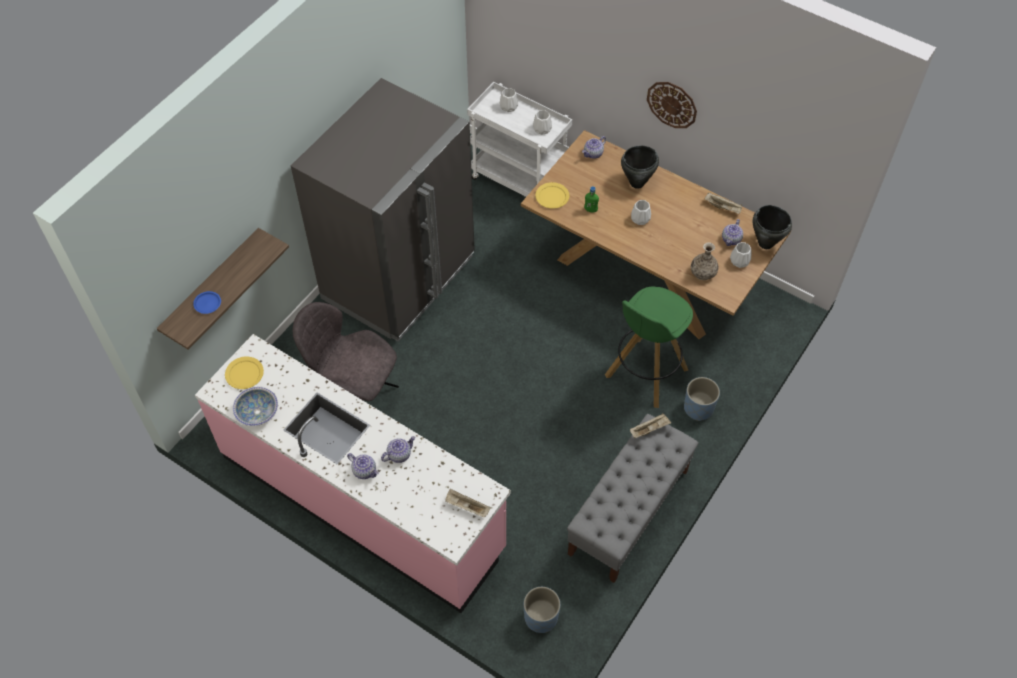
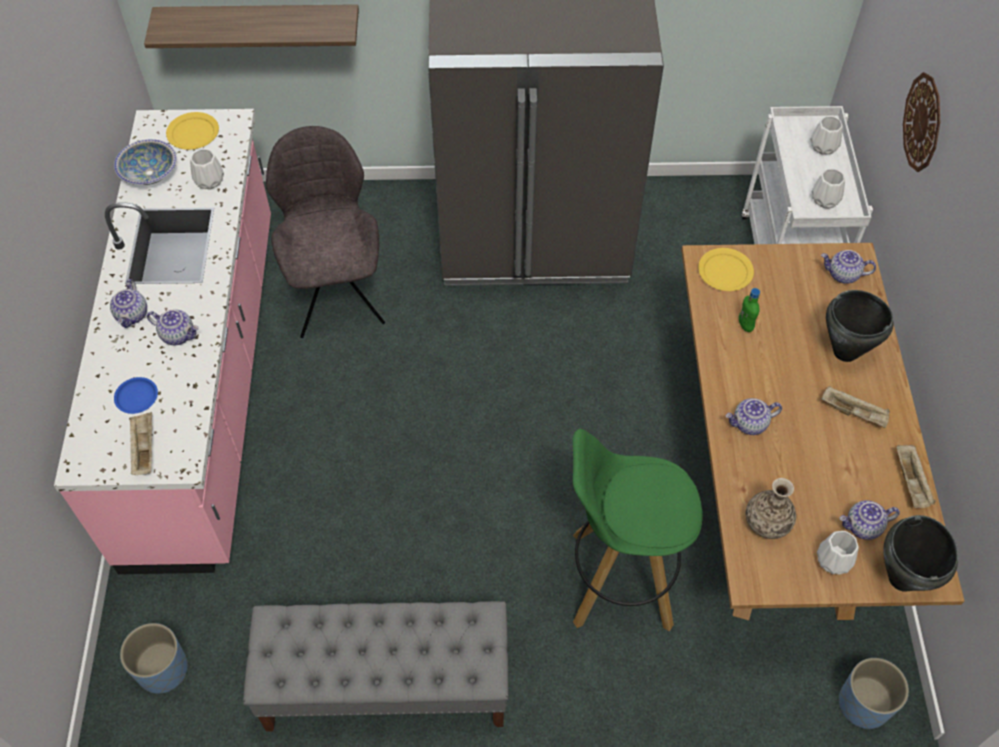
camera: 55 degrees right, 0 degrees up
(207, 304) = (215, 25): blue plate -> blue plate (136, 397)
(640, 219) = (785, 390): white vase -> white vase (208, 180)
(647, 245) = (749, 424): none -> teapot
(649, 429) = (476, 618): beige tray -> beige tray (854, 413)
(672, 104) = (960, 273): wall clock -> wall clock (923, 122)
(698, 408) = (617, 682): blue planter -> blue planter (863, 704)

